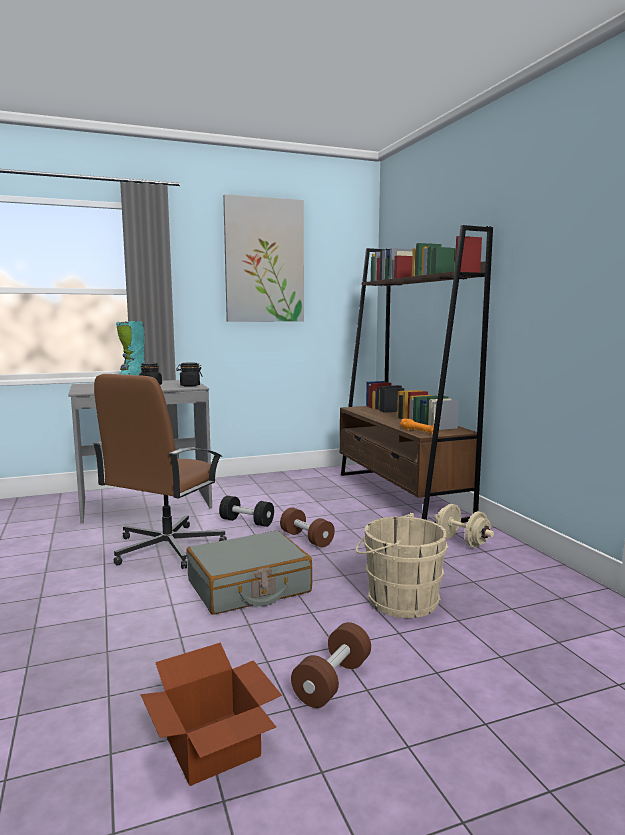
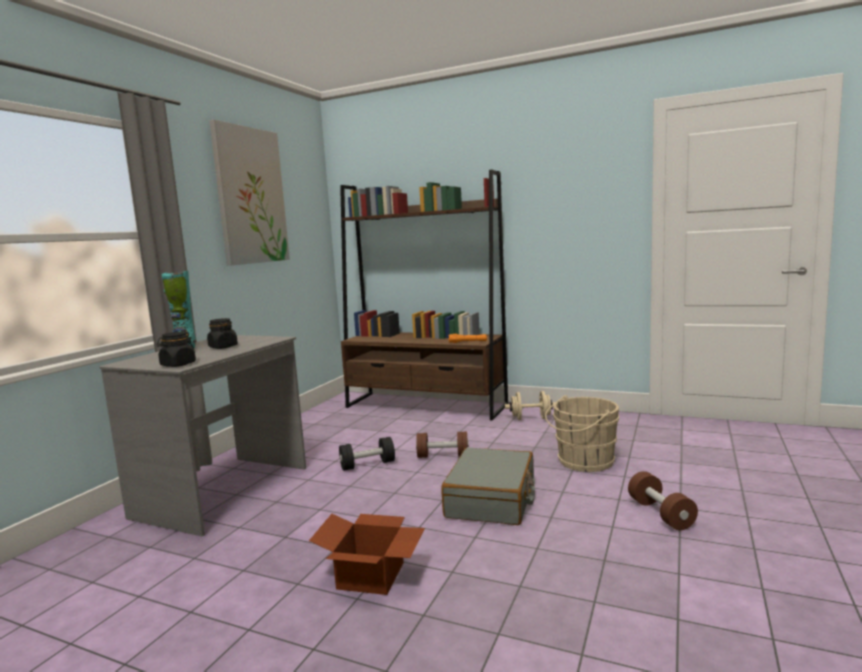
camera: 45 degrees left, 0 degrees up
(166, 548) = (356, 510): brown office chair -> none
(189, 385) = (265, 339): black jar -> black jar (178, 364)
(212, 749) = (704, 576): cardboard box -> cardboard box (372, 576)

